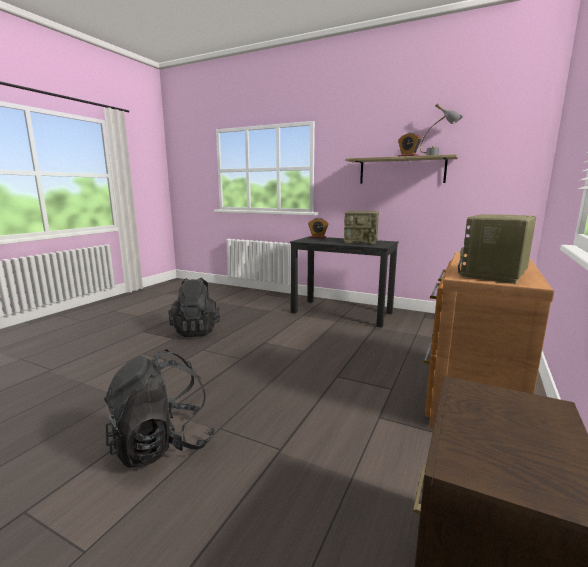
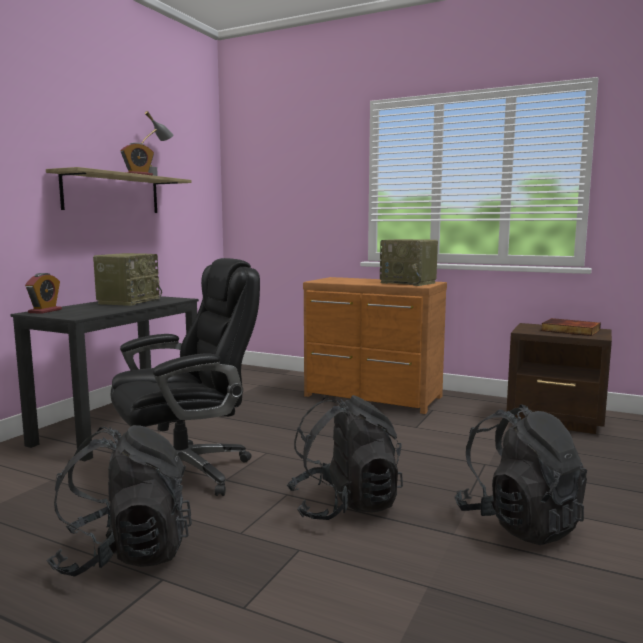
camera: 90 degrees left, 5 degrees down
(220, 375) = (345, 505): none -> black backpack
(275, 333) = (187, 472): none -> black office chair
(519, 443) = (569, 330): none -> book

